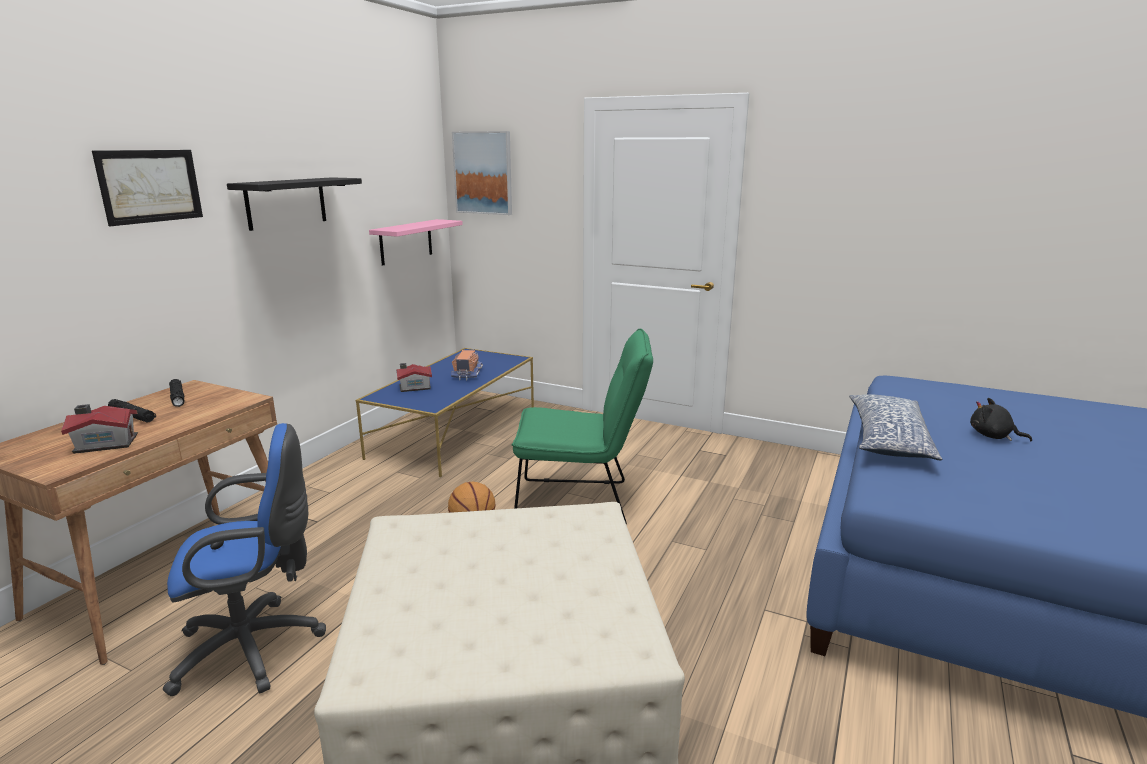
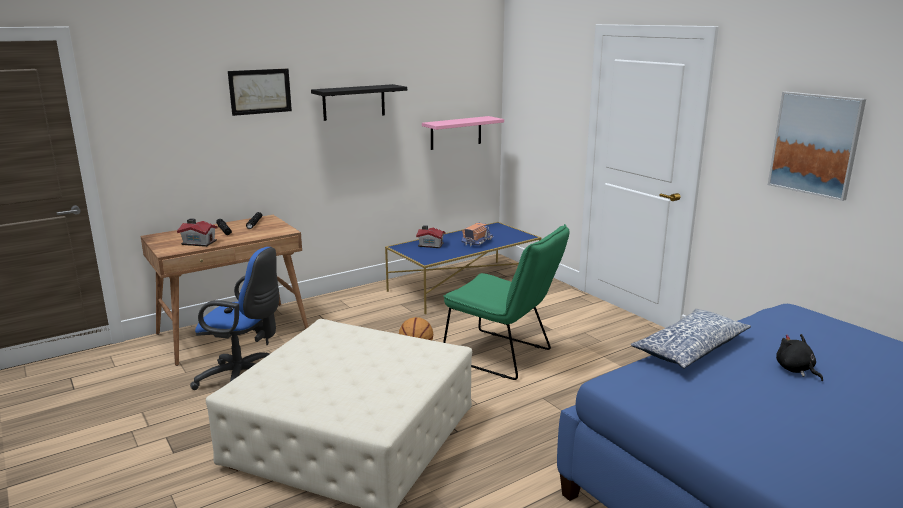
camera: 30 degrees right, 0 degrees up
(483, 173) = (525, 81): picture -> picture (815, 144)

